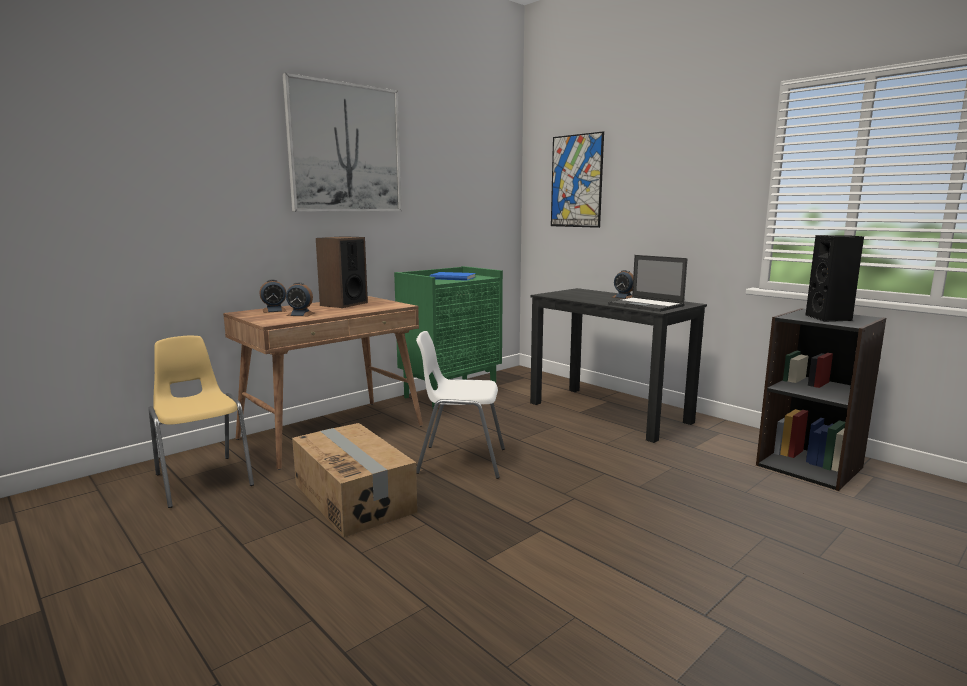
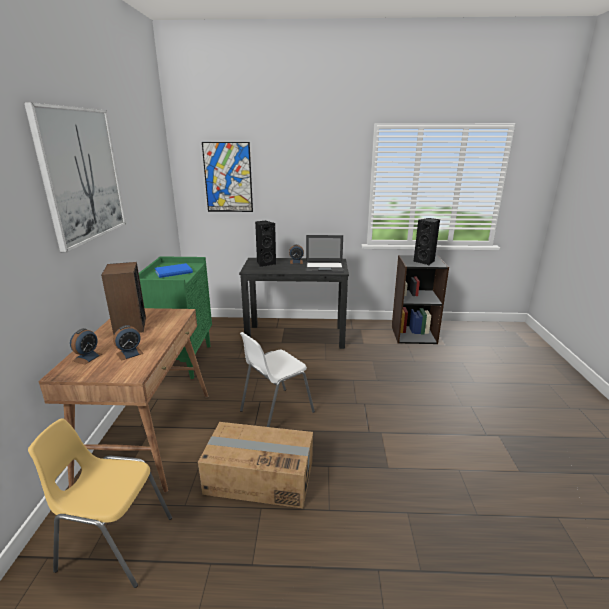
camera: 45 degrees left, 10 degrees up
(581, 293) = (265, 263): none -> black speaker

